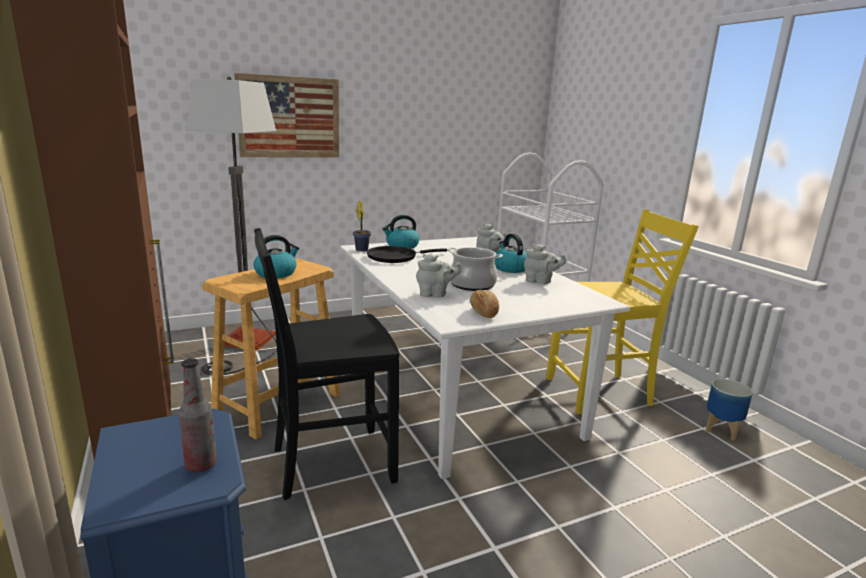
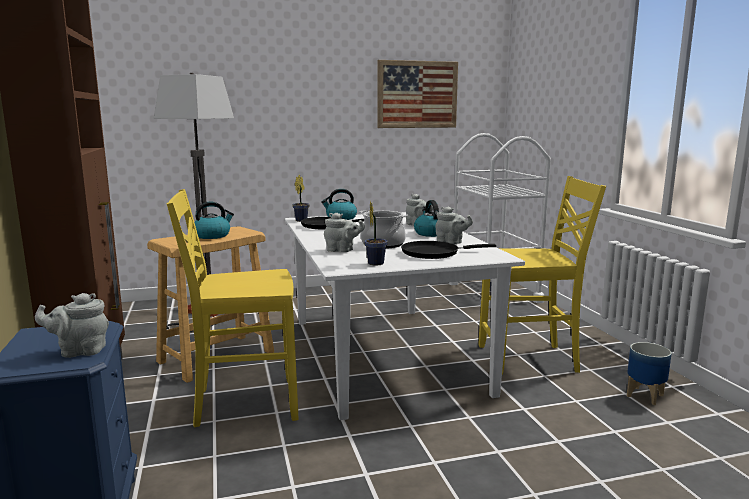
camera: 10 degrees right, 5 degrees down
(201, 465) = (80, 351): bottle -> grey teapot
(289, 117) = (250, 107): picture -> picture (417, 94)
(330, 463) = (244, 403): black chair -> yellow chair
(483, 312) = (375, 263): bread -> potted plant
(534, 297) = (434, 253): none -> black frying pan

